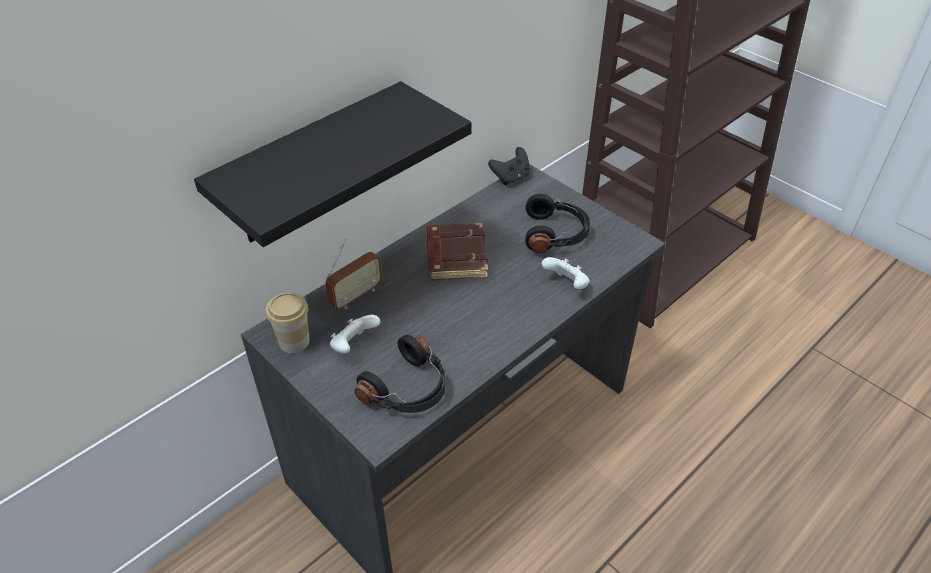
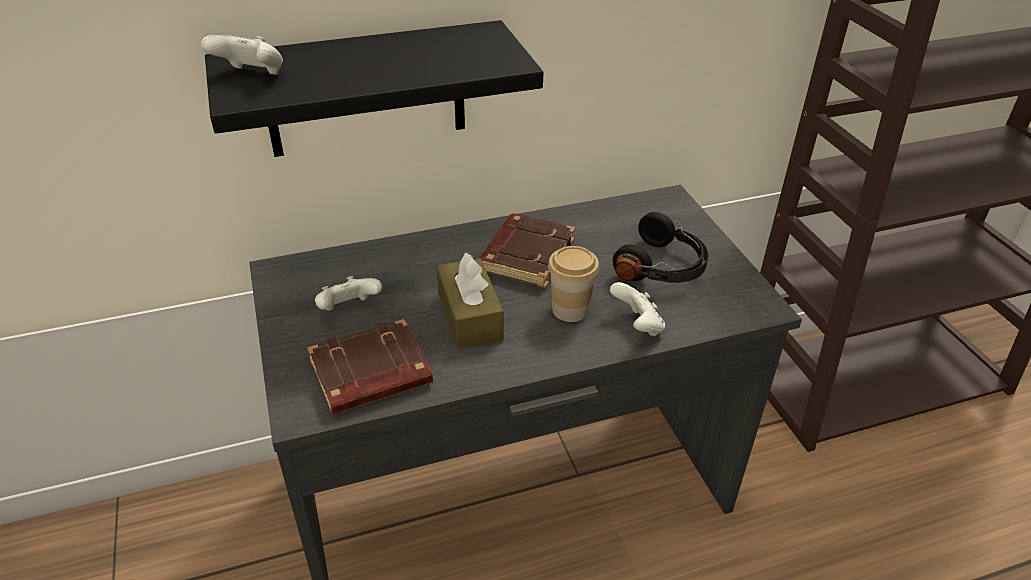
camera: 25 degrees right, 5 degrees down
(257, 189) = (252, 76): none -> white game controller
(294, 341) = (293, 285): cup -> cup (570, 309)
(356, 296) = (389, 262): radio -> none
(408, 389) = (370, 375): black headphones -> brown book
(448, 318) = (469, 316): none -> brown tissue box
(511, 177) = (649, 194): black game controller -> none

